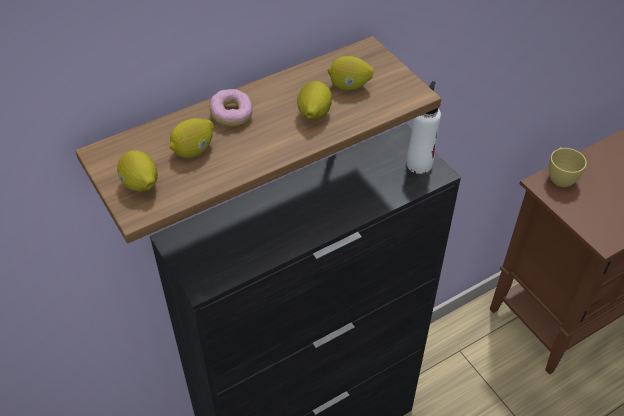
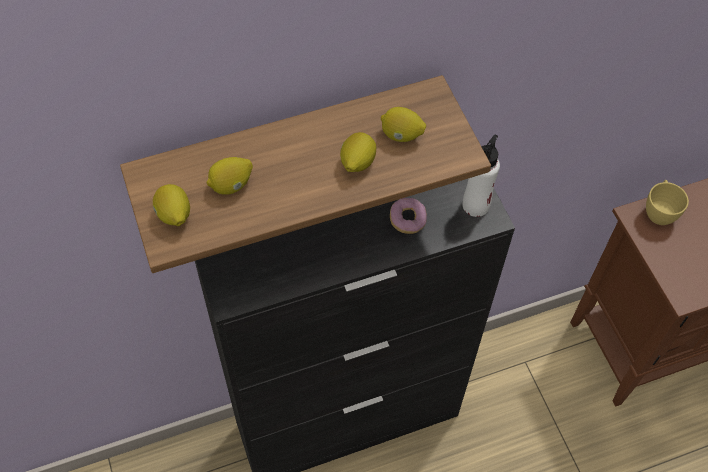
camera: 10 degrees right, 10 degrees up
(232, 115) = (276, 150): donut -> donut (407, 220)

